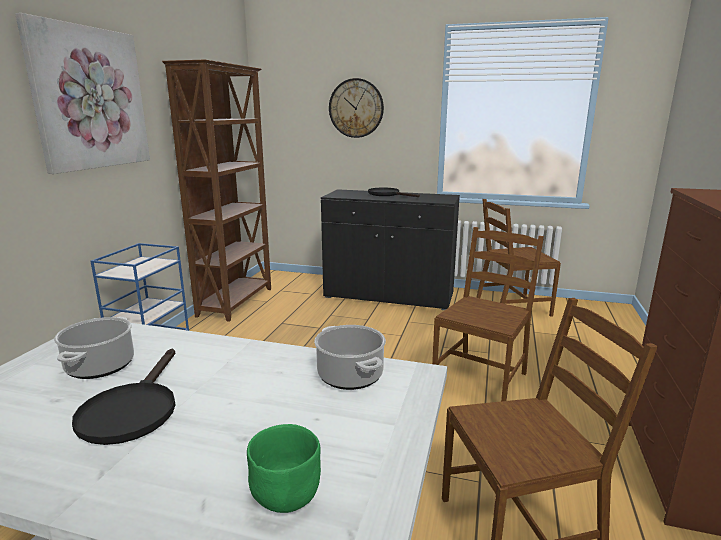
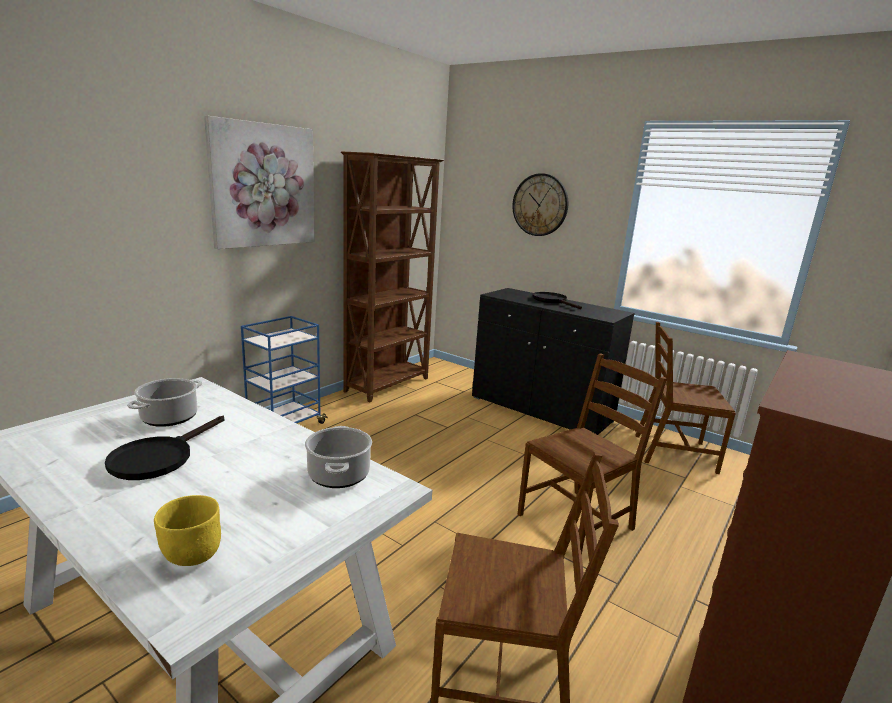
camera: 20 degrees right, 0 degrees up
(286, 499) = (192, 556): green bowl -> yellow bowl

